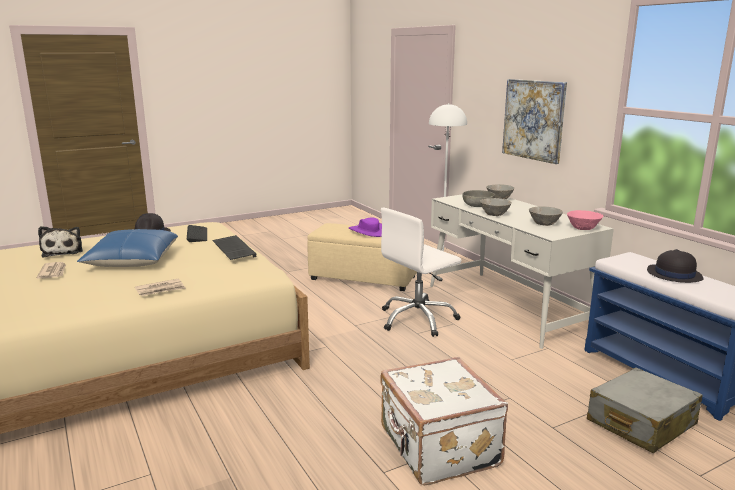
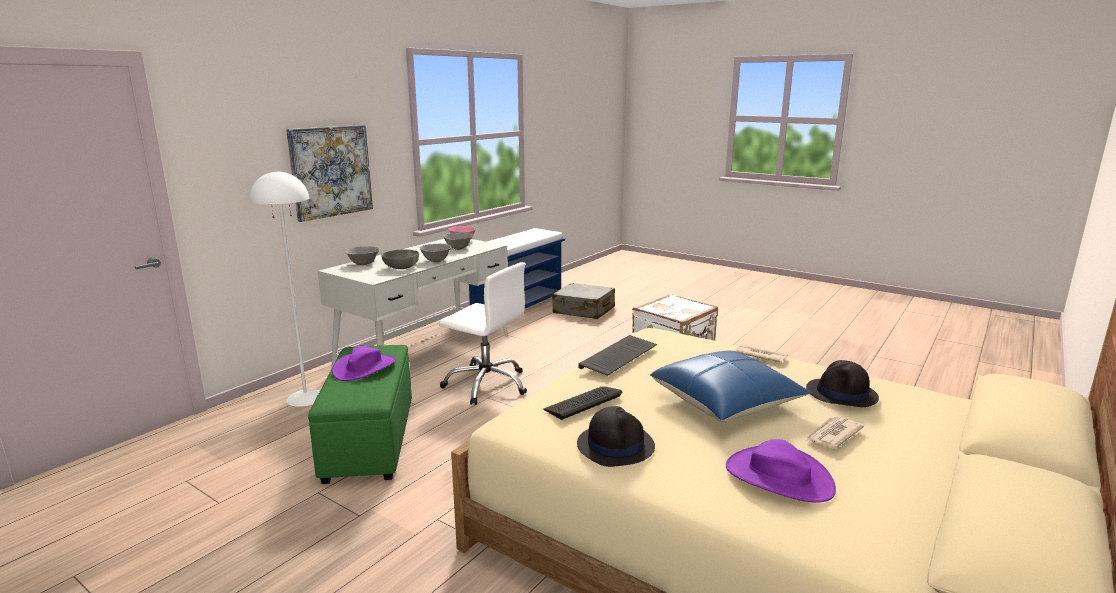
camera: 115 degrees left, 0 degrees up
(63, 251) = (778, 477): plush toy -> purple hat
(364, 278) = (370, 439): beige ottoman -> green ottoman
(674, 274) = (513, 239): black hat -> black hat (841, 394)

